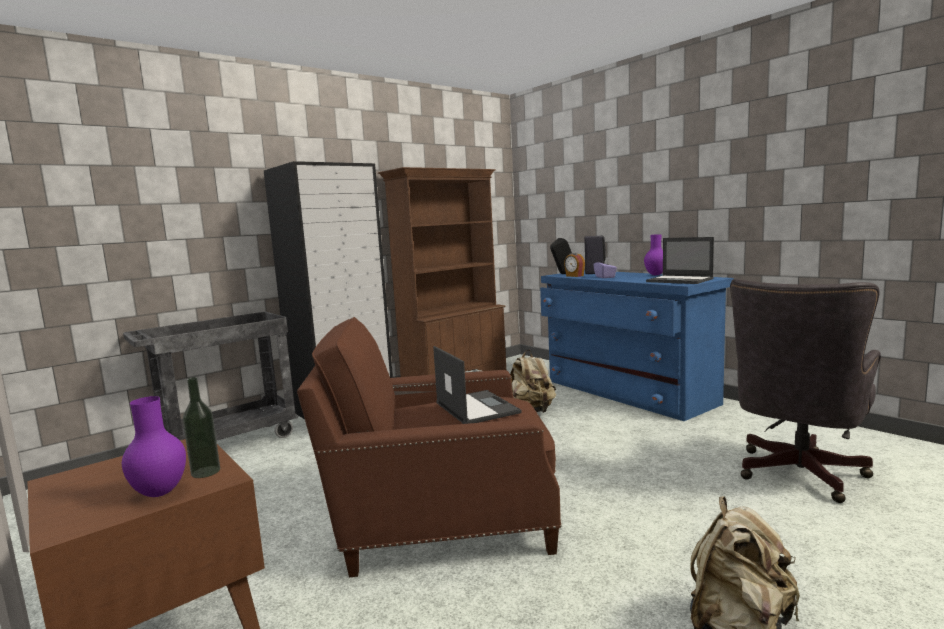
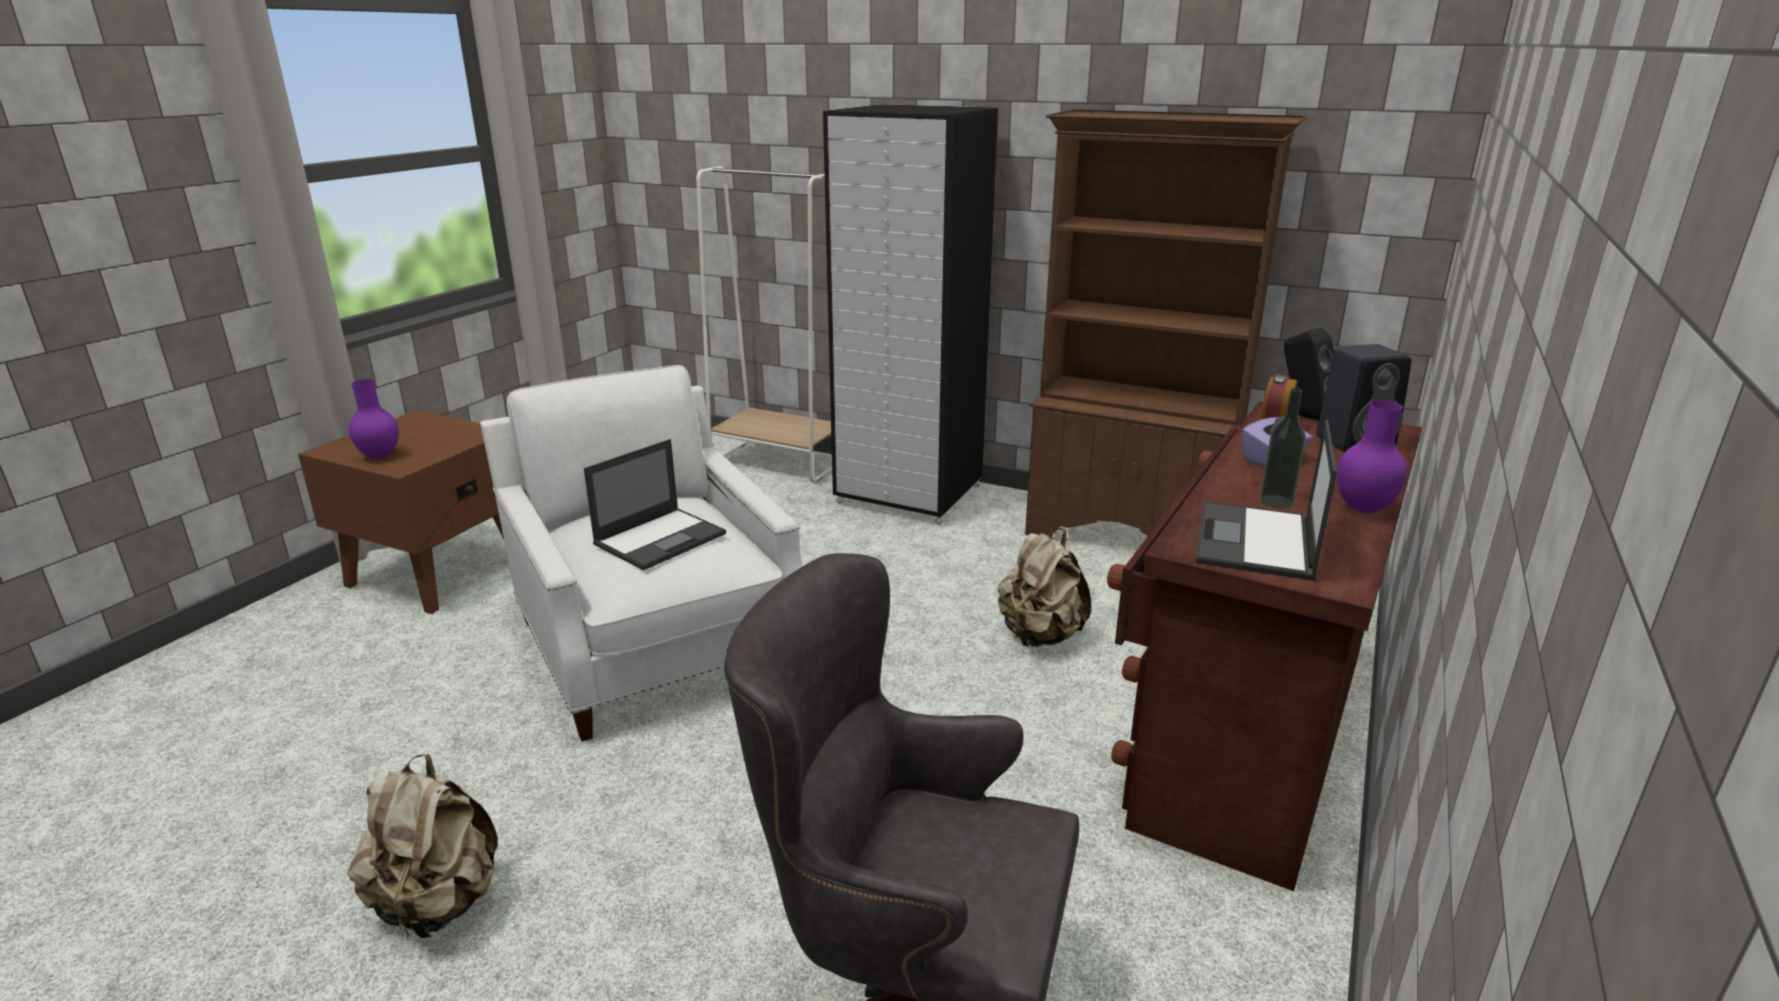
camera: 65 degrees right, 15 degrees up
(206, 472) = (418, 458): bottle -> bottle (1276, 501)
(225, 446) = (779, 462): grey cart -> clothes rack
(440, 514) = (657, 640): brown armchair -> white armchair
(625, 393) = (1244, 730): blue dresser -> brown dresser

